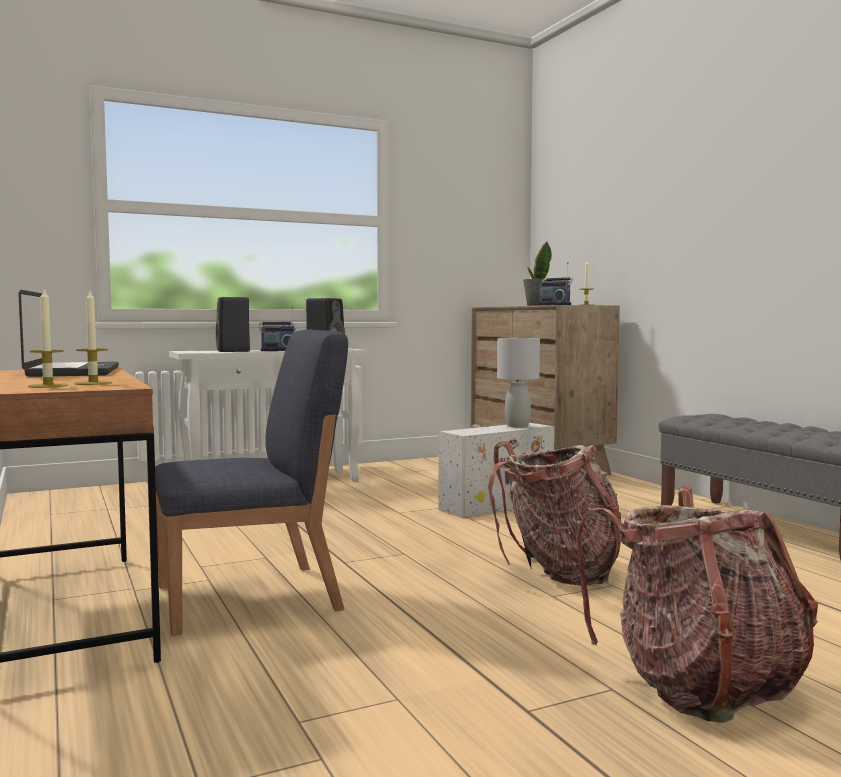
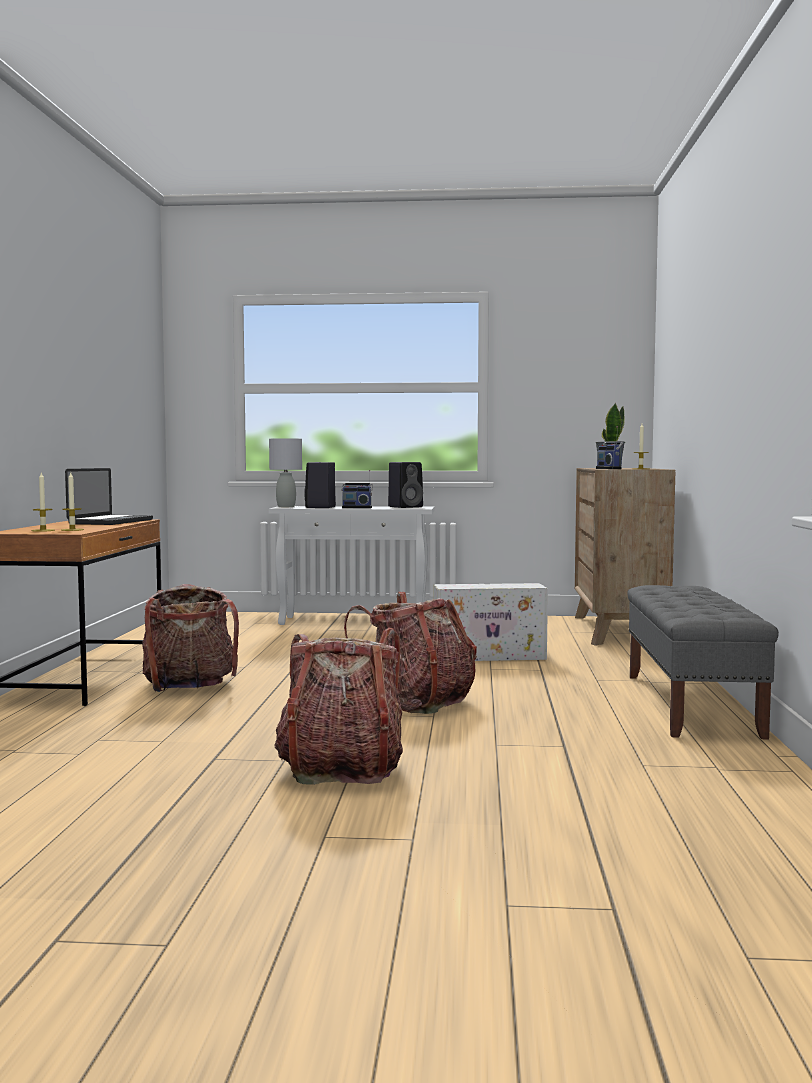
camera: 30 degrees right, 0 degrees up
(251, 597) = (189, 686): blue chair -> backpack
(517, 426) = (514, 585): grey table lamp -> grey table lamp (286, 507)

